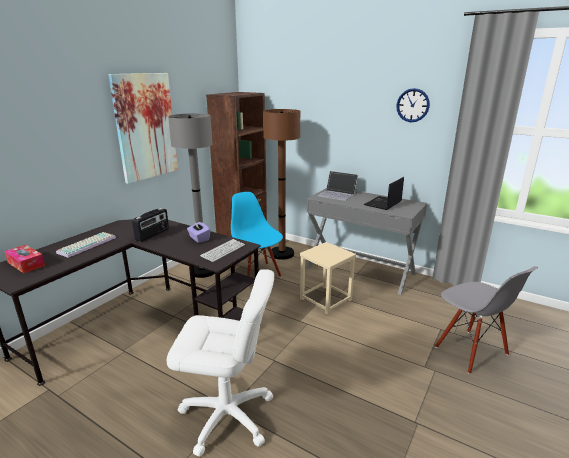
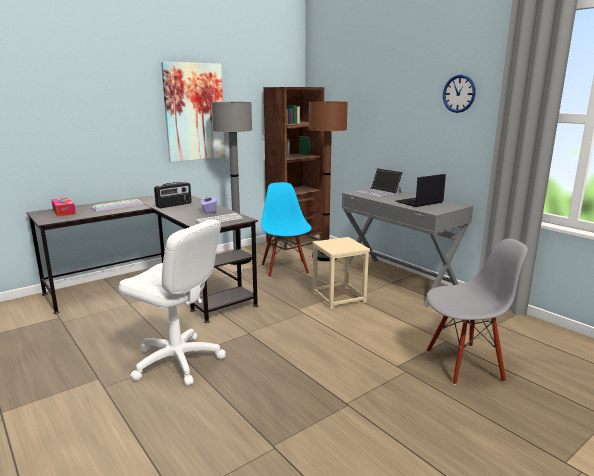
camera: 20 degrees right, 5 degrees down
(470, 351) = (464, 364): grey chair -> grey chair turned 90 degrees counterclockwise

